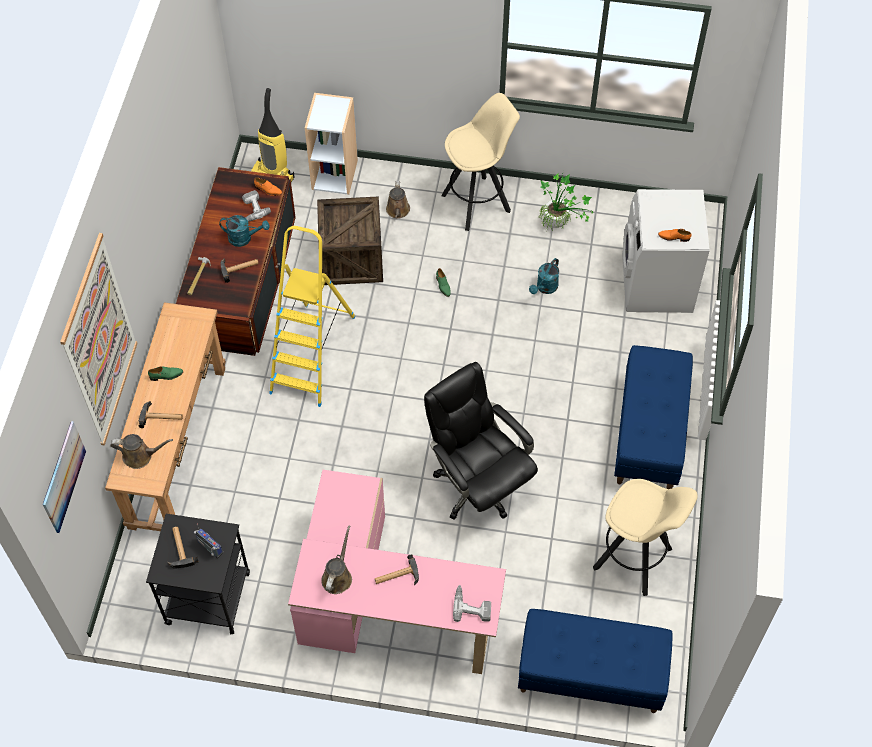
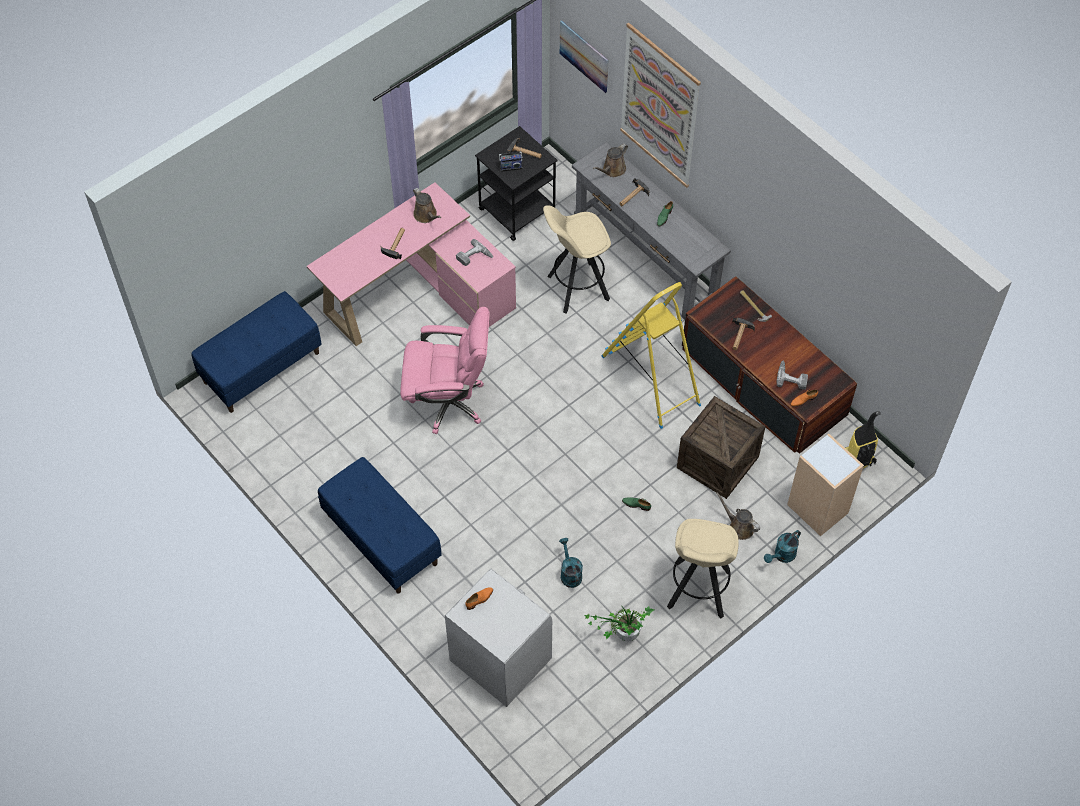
camera: 130 degrees right, 0 degrees up
(178, 446) = (645, 259): brown console table -> grey console table
(244, 238) = (766, 356): turquoise watering can -> turquoise watering can (782, 556)
(472, 606) = (336, 267): power drill -> power drill (474, 257)
(478, 487) = (447, 402): black office chair -> pink office chair
(635, 560) = (304, 452): beige stool -> beige stool (576, 288)

